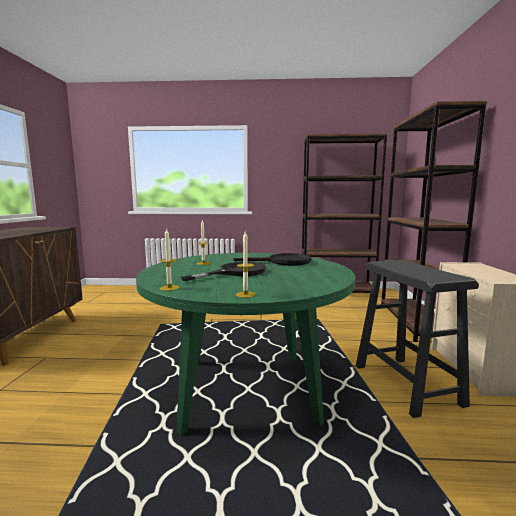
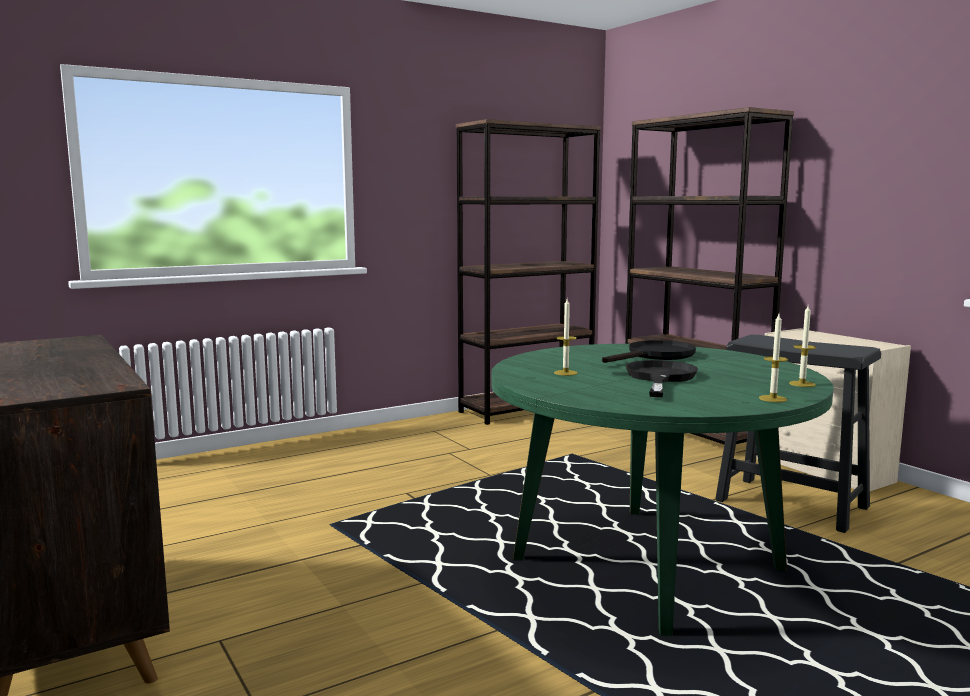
camera: 35 degrees left, 0 degrees up
(169, 288) = (671, 408): candle -> candle (802, 384)

